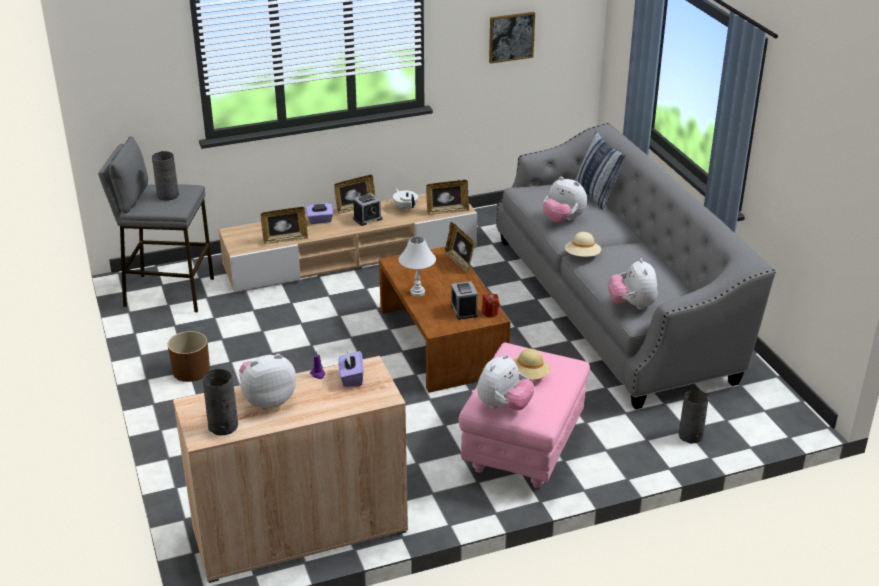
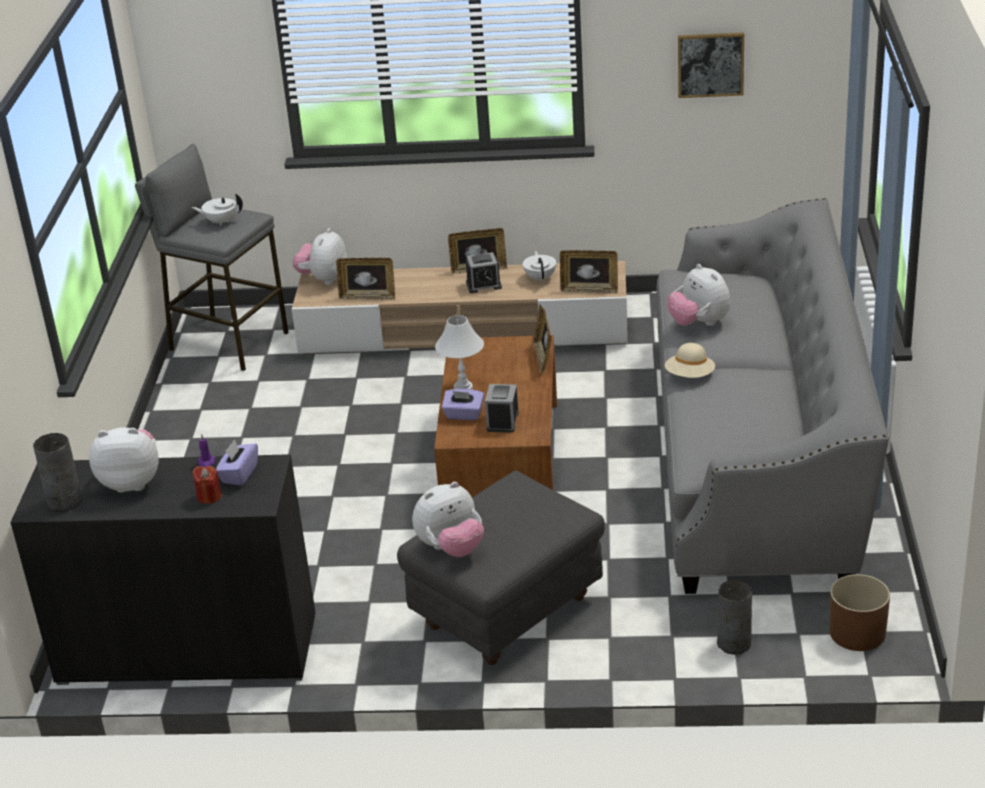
camera: 25 degrees right, 0 degrees up
(167, 195) = (220, 221): grey vase -> white teapot
(191, 370) = (193, 439): brown planter -> brown planter (857, 633)
(300, 530) = (187, 650): beige cabinet -> black cabinet
(320, 220) = (425, 279): purple tissue box -> purple tissue box (463, 415)
(490, 313) = (532, 430): red candle -> red candle (209, 496)
(524, 449) = (507, 614): pink ottoman -> grey ottoman
(528, 376) = (507, 518): beige hat -> none
(596, 195) = (771, 296): pillow -> none
(632, 305) = (703, 451): plush toy -> plush toy (324, 279)

